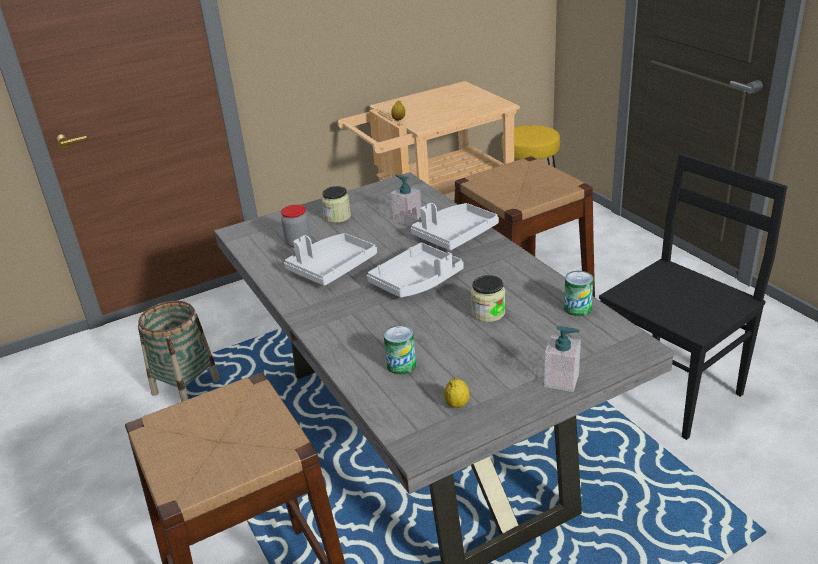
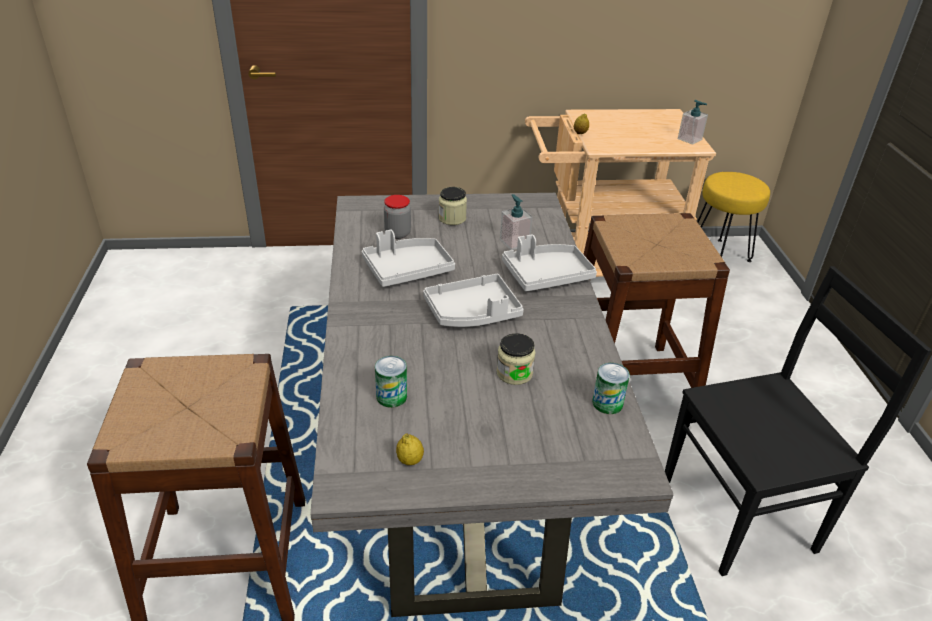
camera: 20 degrees right, 5 degrees up
(186, 387) = (293, 329): basket -> none
(561, 380) = (529, 478): soap dispenser -> soap dispenser (689, 139)

